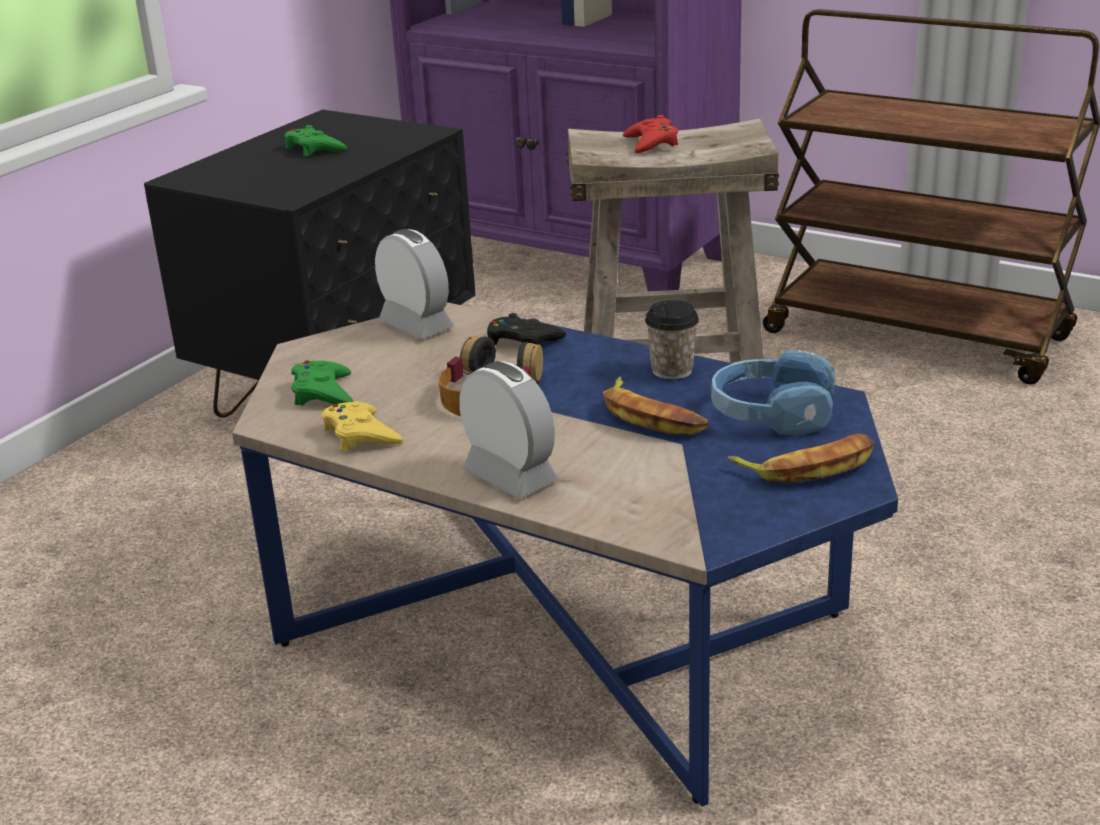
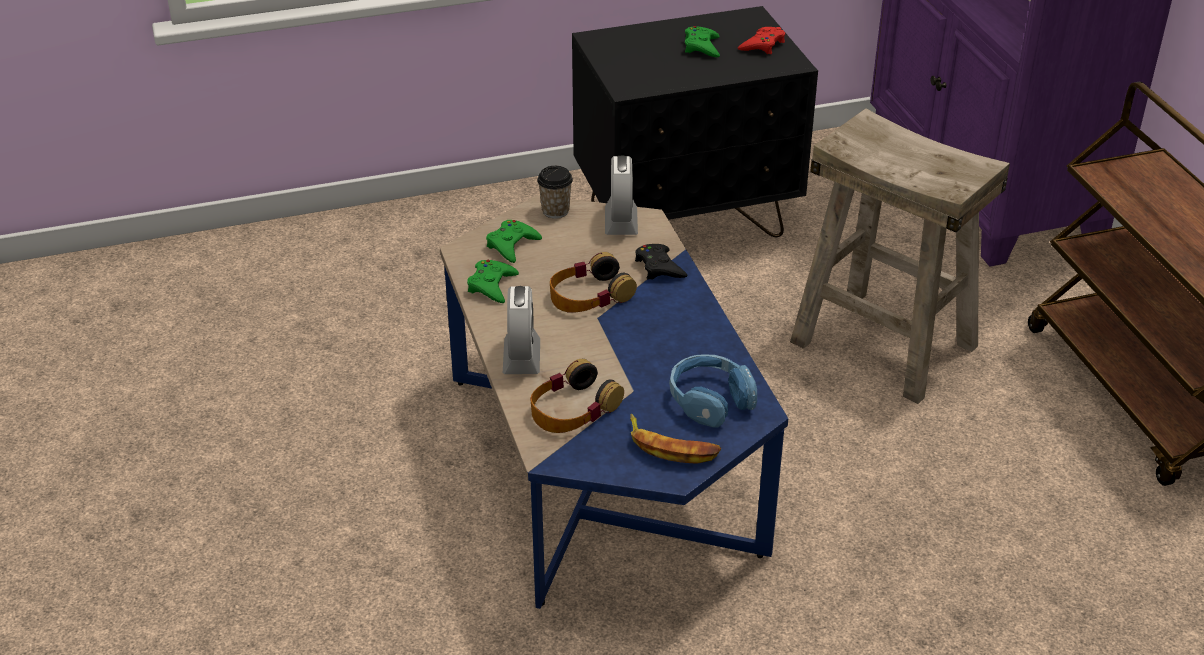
camera: 40 degrees right, 10 degrees up
(360, 434) = (492, 286): yellow game controller -> green game controller
(650, 490) = (573, 409): none -> headphones
(651, 143) = (900, 149): red game controller -> red game controller (762, 45)
(651, 417) = (645, 363): banana -> none
(672, 370) = (705, 337): cup -> cup (555, 211)

